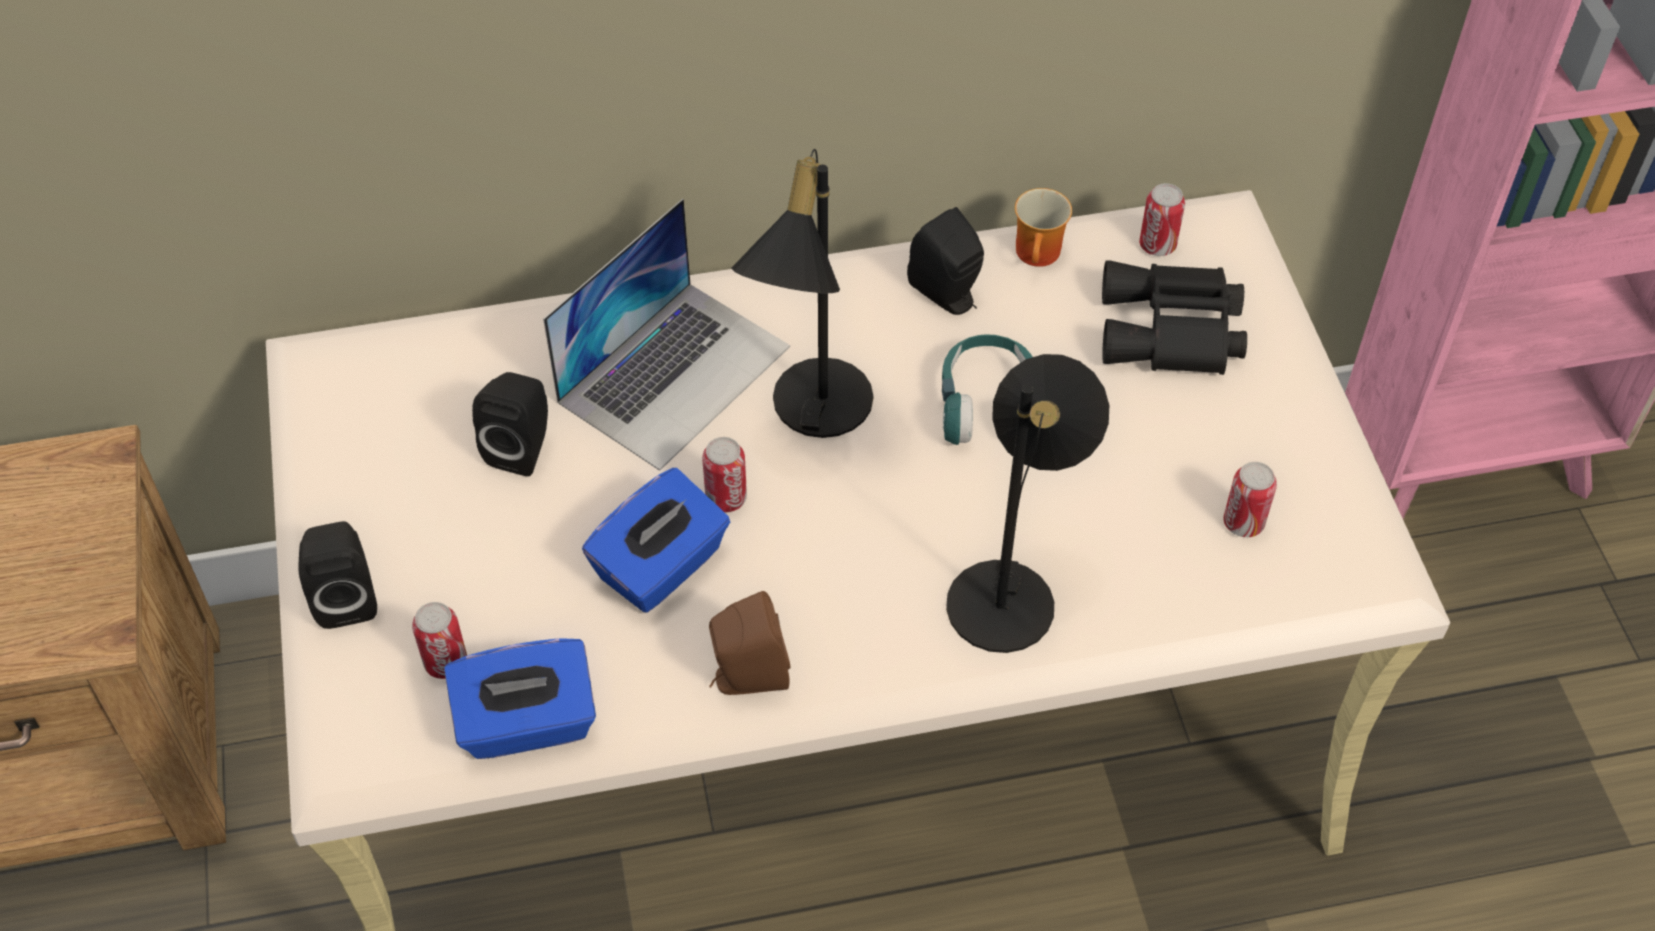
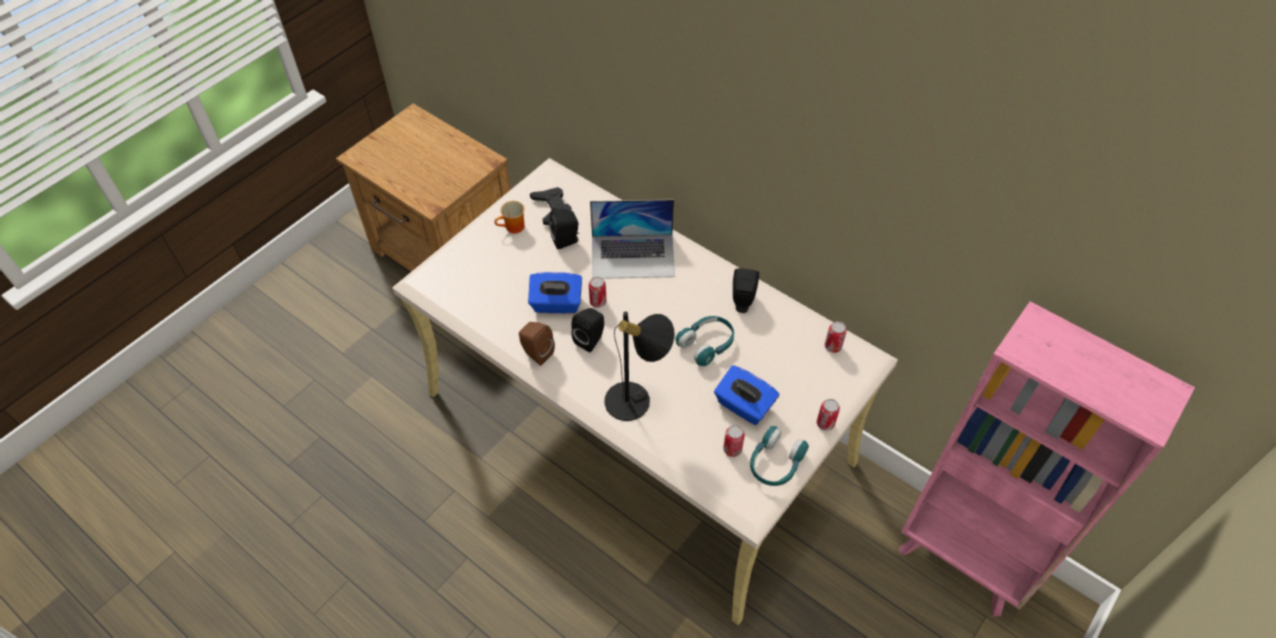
camera: 50 degrees right, 0 degrees up
(346, 597) = (475, 240): black speaker -> black speaker (591, 339)
(414, 417) = (552, 208): none -> black game controller
(446, 662) = (474, 278): can -> can (825, 423)
(527, 724) = (471, 312): blue tissue box -> blue tissue box (743, 406)
(810, 411) = (654, 299): black table lamp -> none
(1040, 255) = (789, 316): mug -> mug (513, 228)
(1173, 332) = (796, 376): black binoculars -> none
(1322, 484) = (775, 463): none -> turquoise headphones

